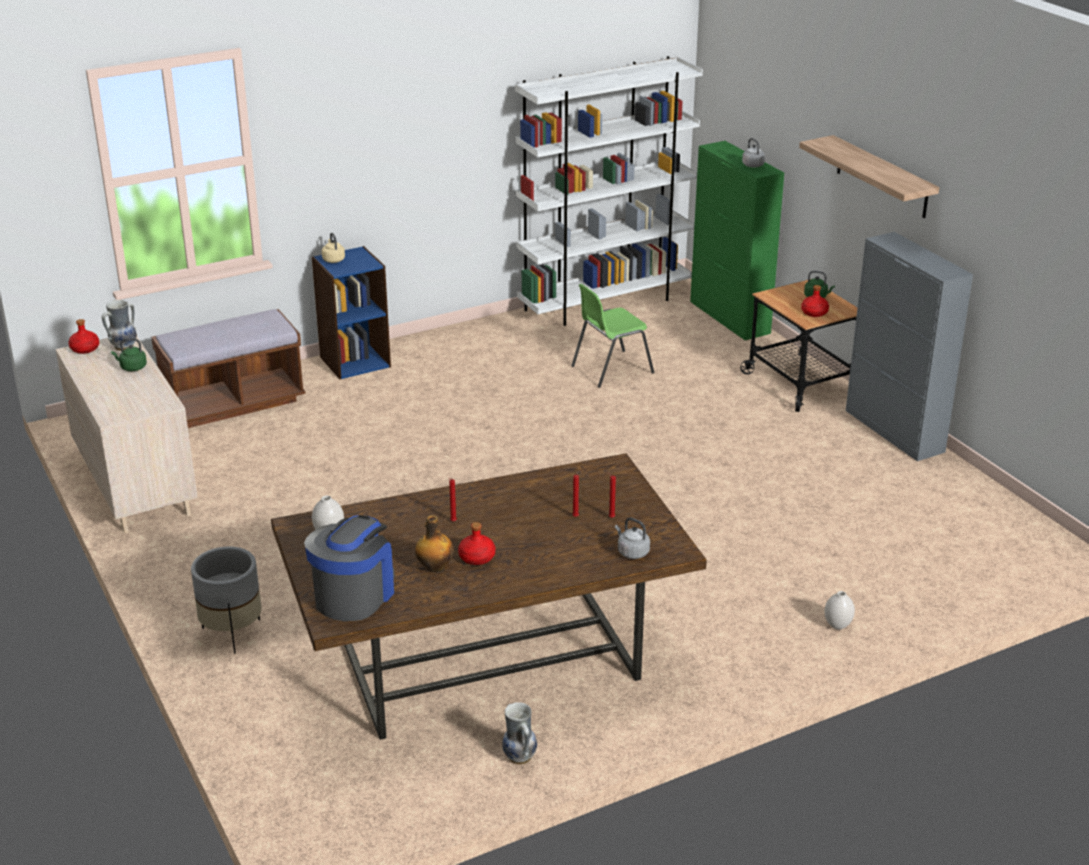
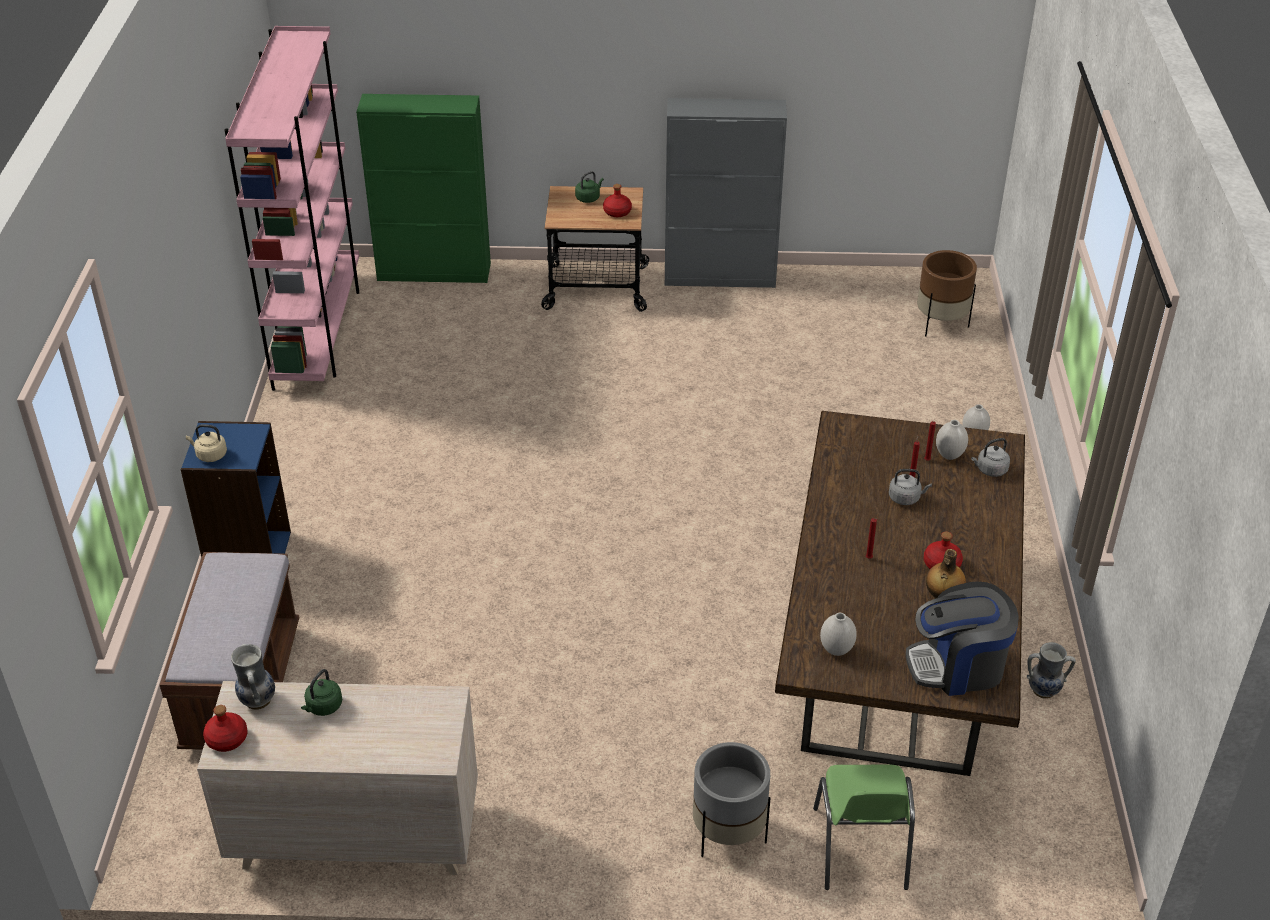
camera: 60 degrees left, 10 degrees up
(354, 595) = (958, 666): coffee machine -> coffee machine turned 60 degrees counterclockwise
(605, 303) = (318, 332): white bookcase -> pink bookcase
(610, 369) = (457, 384): green chair -> green chair (860, 850)
(630, 526) = (949, 455): none -> white vase
(753, 166) = (444, 103): grey kettle -> grey kettle (906, 498)
(882, 177) = (631, 52): shelf -> none
(985, 562) = (941, 324): none -> brown planter

